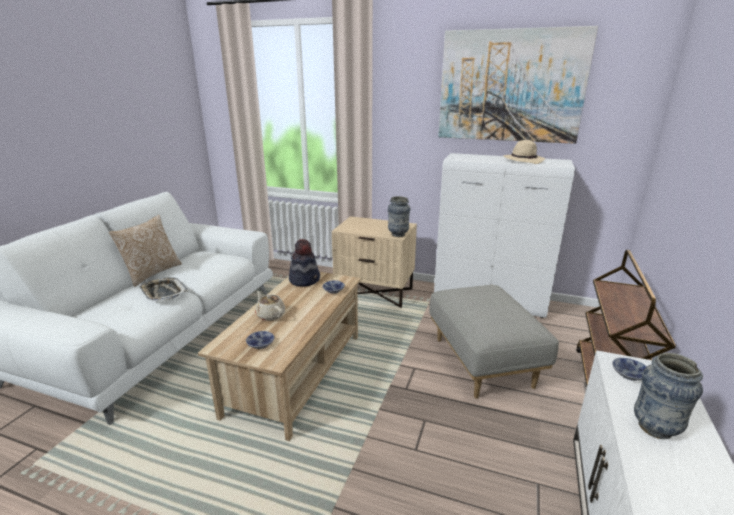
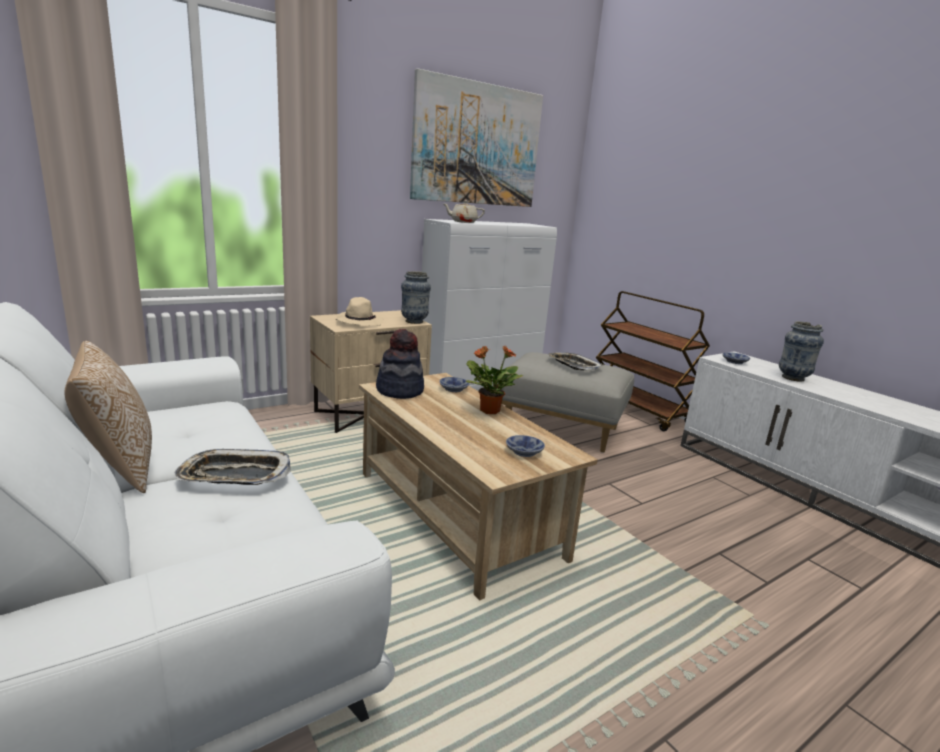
camera: 55 degrees left, 5 degrees down
(270, 315) = (460, 429): beige teapot -> beige teapot (463, 222)
(313, 312) = (489, 410): none -> potted plant
(492, 308) = (573, 365): none -> tray
(523, 160) = (505, 223): beige hat -> beige hat (359, 322)

